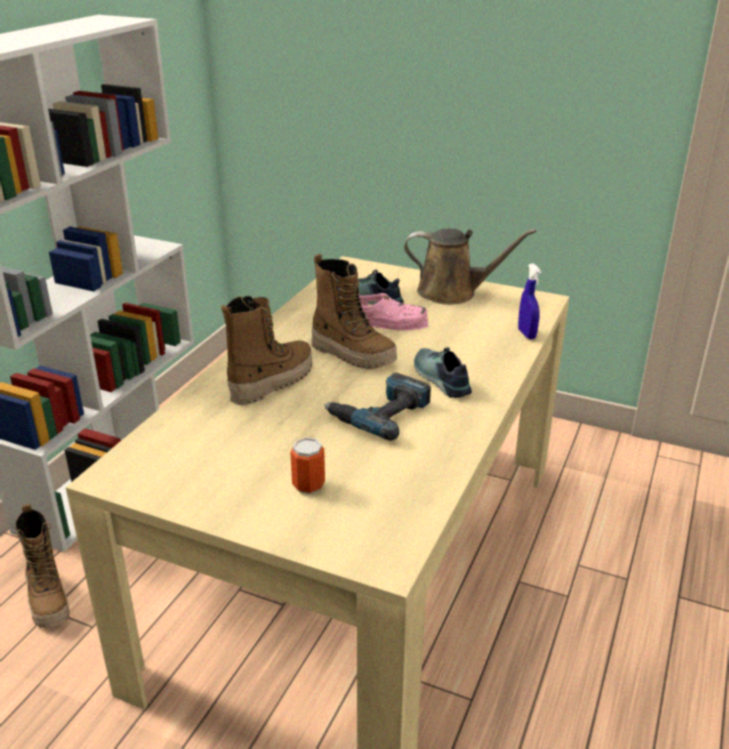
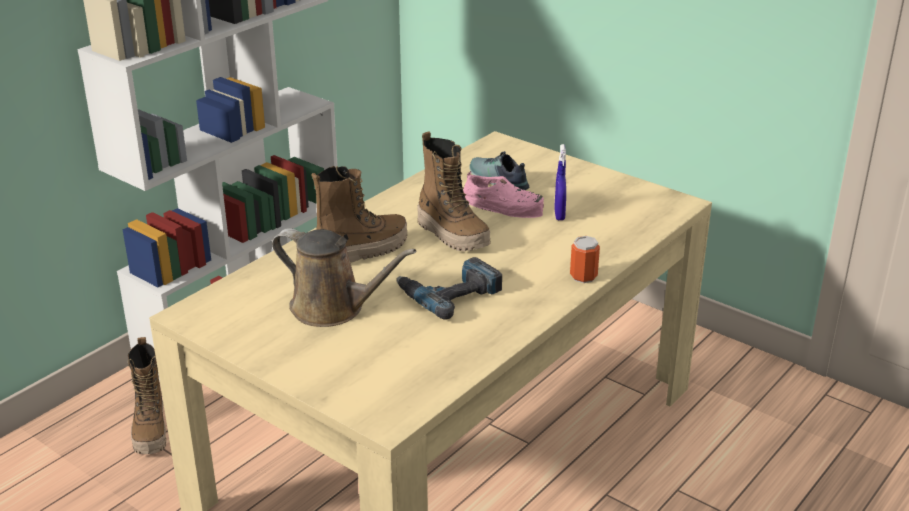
camera: 15 degrees right, 0 degrees up
(308, 485) = (352, 347): can -> can (583, 276)
(439, 379) = (524, 270): shoe -> none
(453, 292) = (588, 183): brown watering can -> brown watering can (333, 308)
(526, 334) = (639, 236): blue spray bottle -> blue spray bottle (559, 215)

